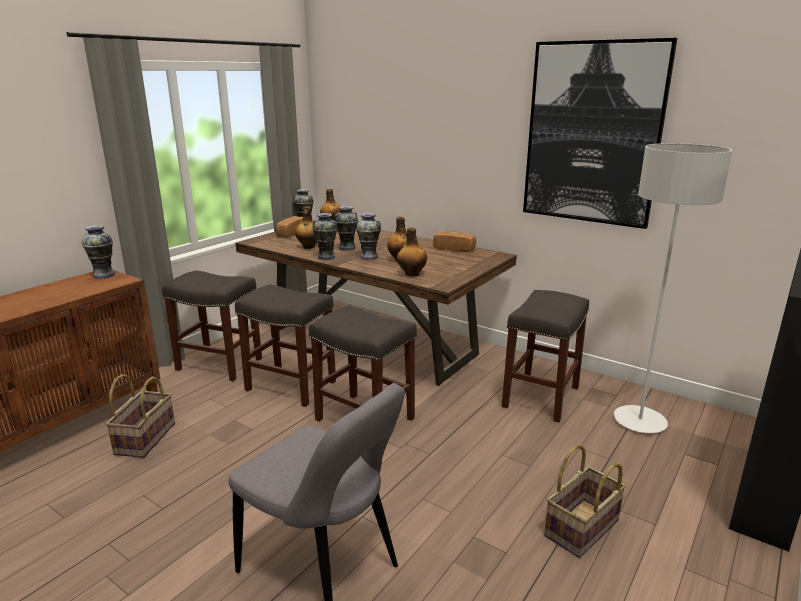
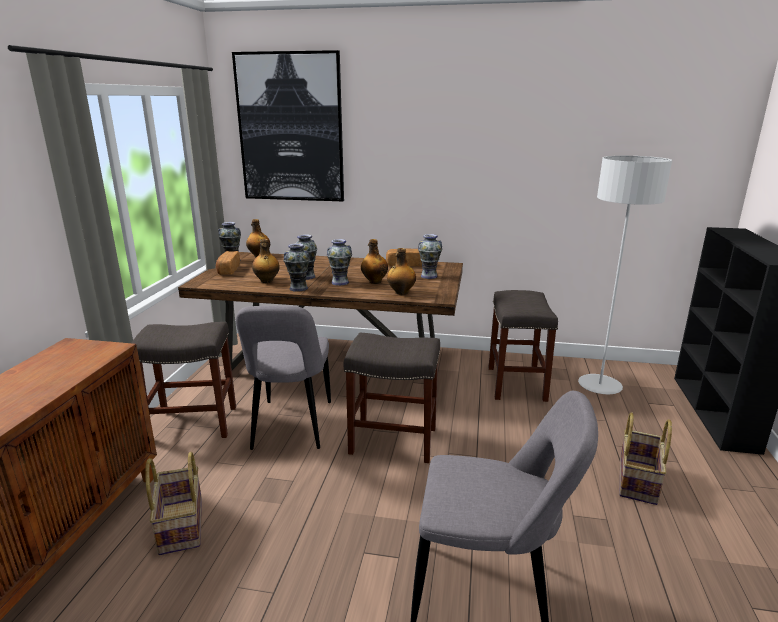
camera: 25 degrees left, 0 degrees up
(104, 275) = (76, 347): vase -> vase (429, 276)
(289, 386) = (291, 427): grey stool -> grey chair
(592, 134) = (528, 151): picture -> picture (290, 128)

